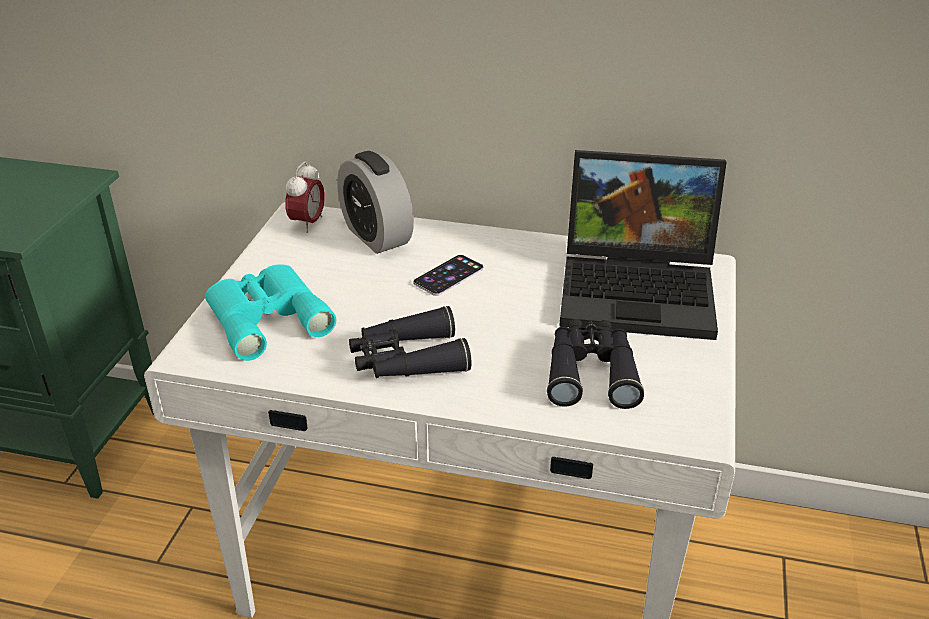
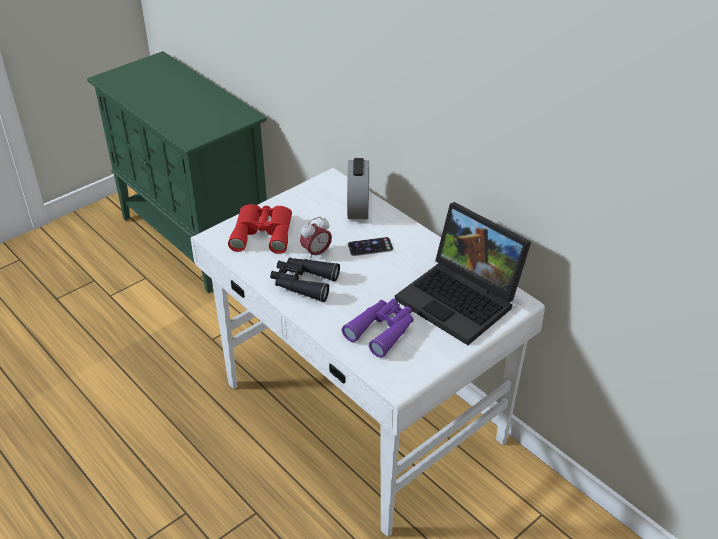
camera: 35 degrees right, 5 degrees up
(267, 317) = (263, 232): turquoise binoculars -> red binoculars
(308, 223) = (331, 186): alarm clock -> alarm clock (316, 253)
(591, 372) = (382, 331): black binoculars -> purple binoculars

